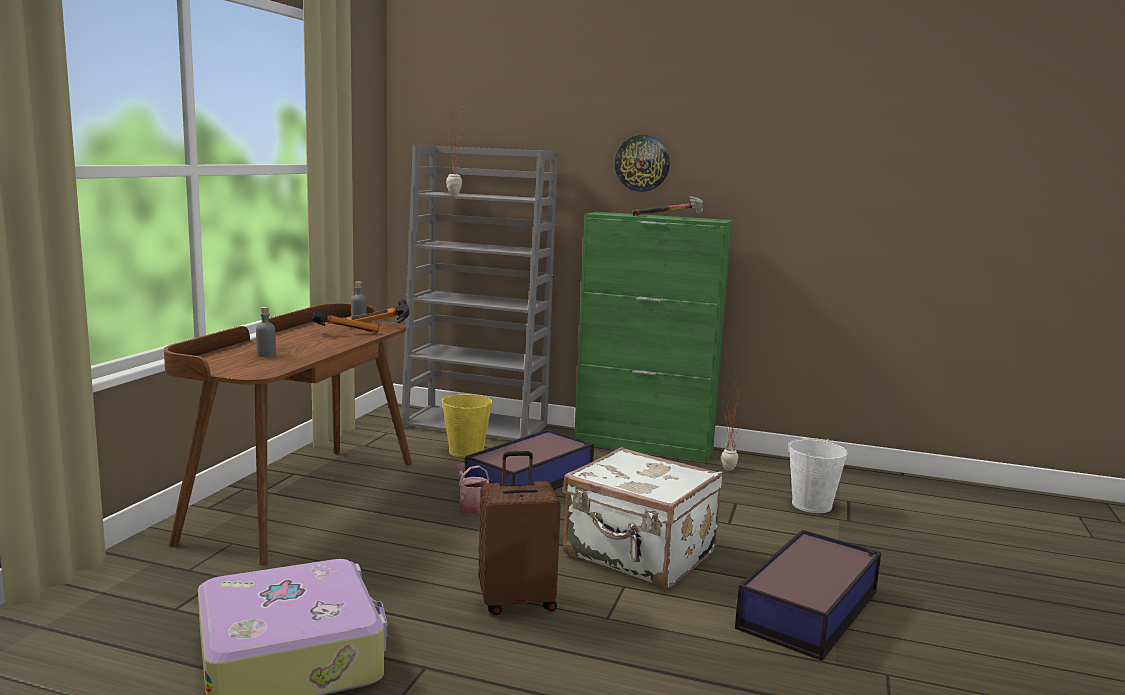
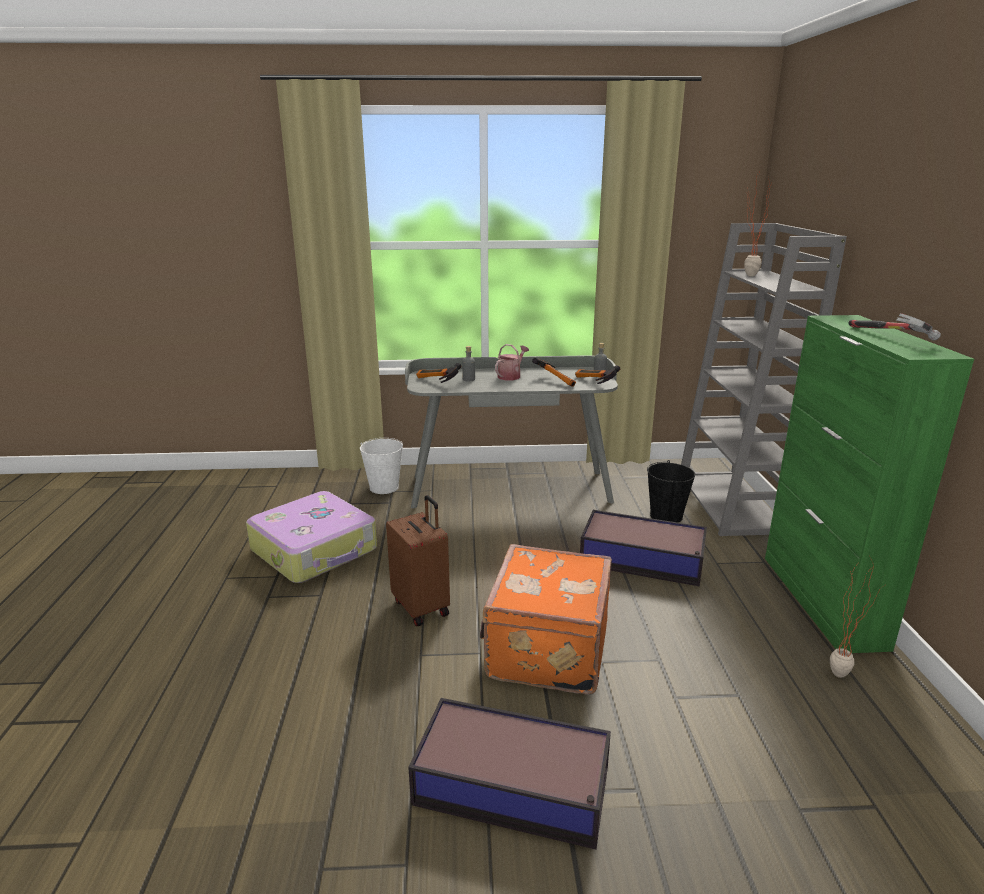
camera: 70 degrees right, 10 degrees up
(245, 366) = (435, 382): none -> hammer
(303, 499) = (510, 488): brown desk -> grey desk
(466, 451) = (666, 516): yellow bucket -> black bucket
(471, 506) = (562, 547): watering can -> watering can (511, 376)
(639, 555) = (545, 649): white suitcase -> orange suitcase
(642, 163) = (912, 260): wall clock -> none
(812, 505) = (811, 766): white bucket -> white bucket (384, 487)

